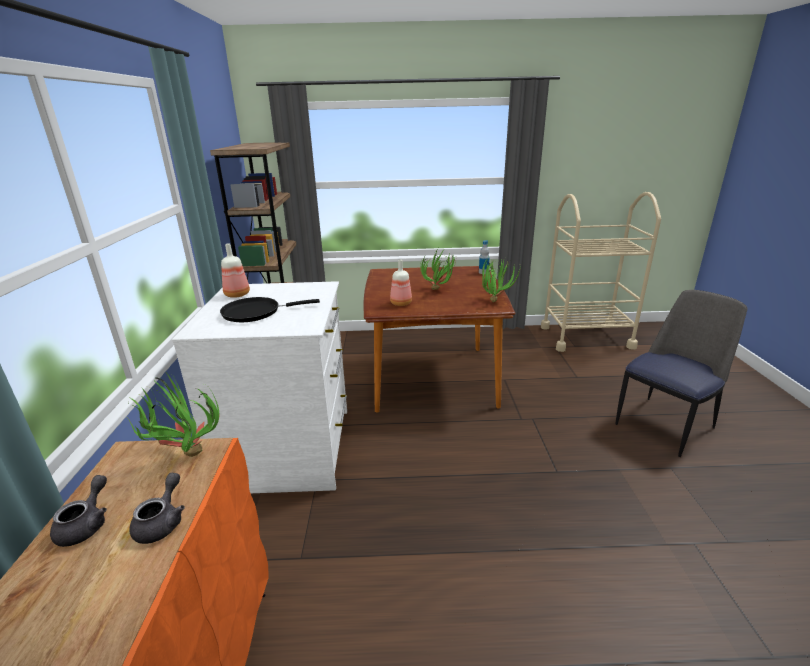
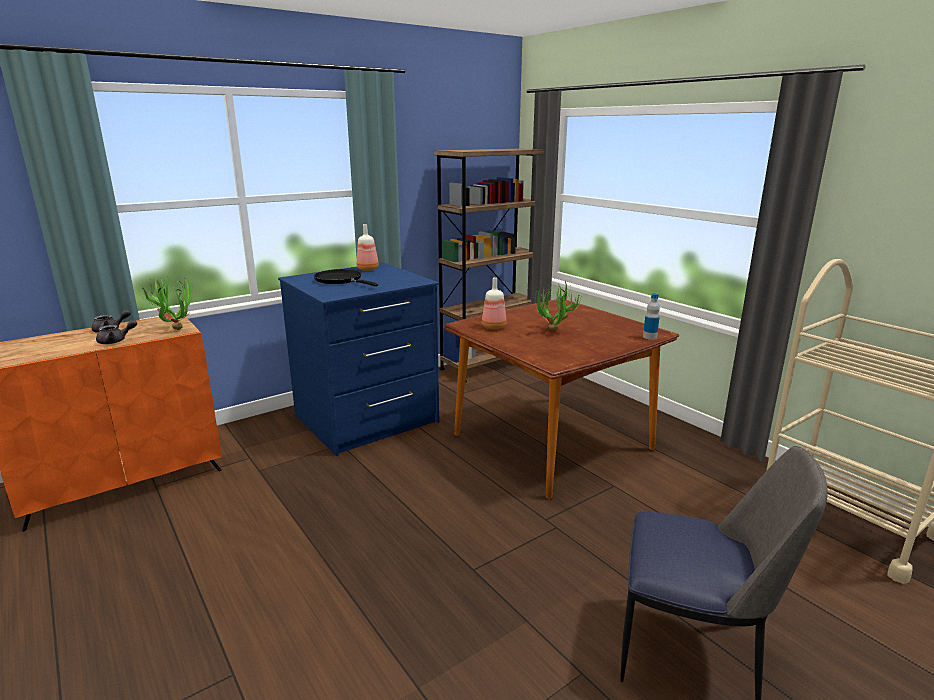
camera: 55 degrees right, 5 degrees down
(291, 448) = (367, 419): white dresser -> blue dresser
(496, 300) = (572, 358): potted plant -> none

